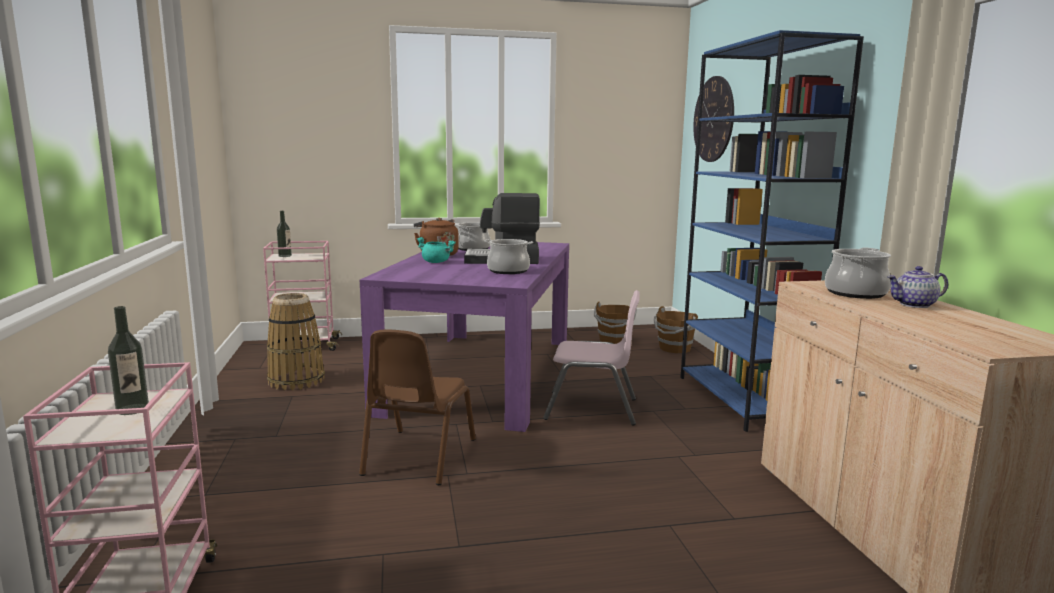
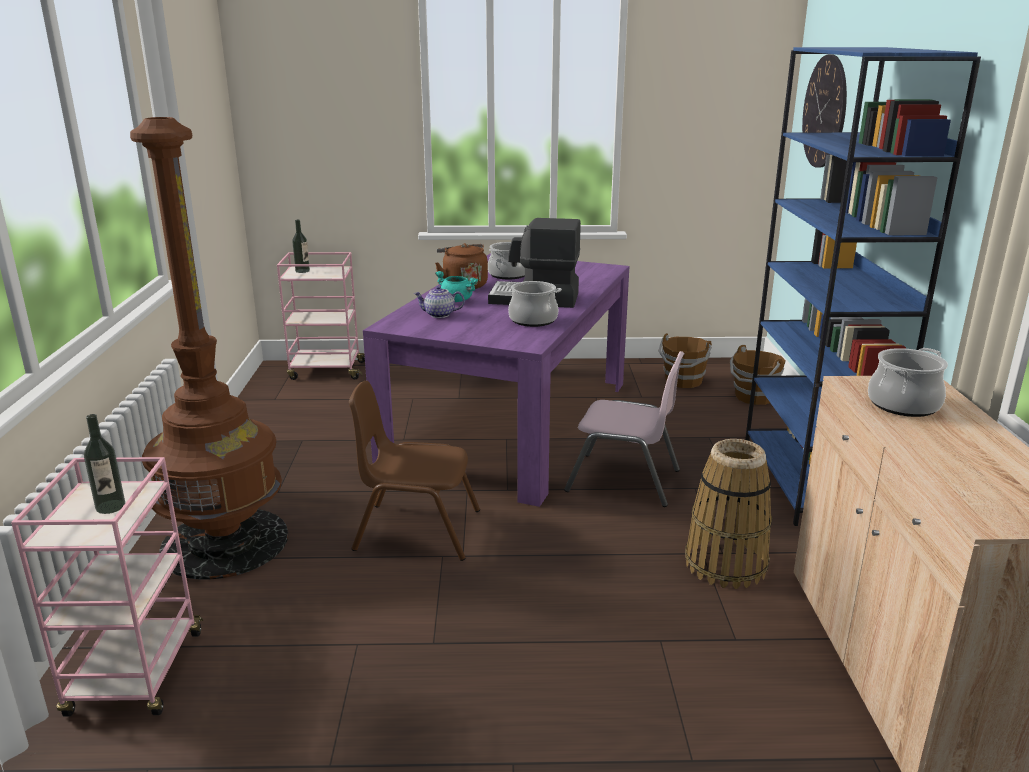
camera: 10 degrees right, 10 degrees up
(229, 479) = (225, 542): none -> brown floor lamp
(297, 380) = (310, 419): basket -> basket (726, 564)
(418, 457) = (417, 530): brown chair -> brown chair turned 75 degrees clockwise
(914, 305) = (961, 433): teapot -> teapot (439, 315)

